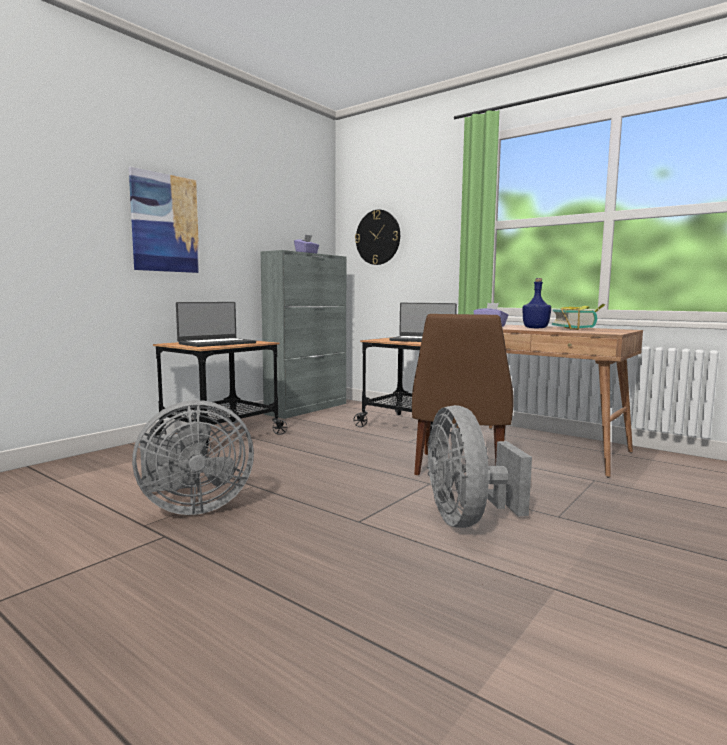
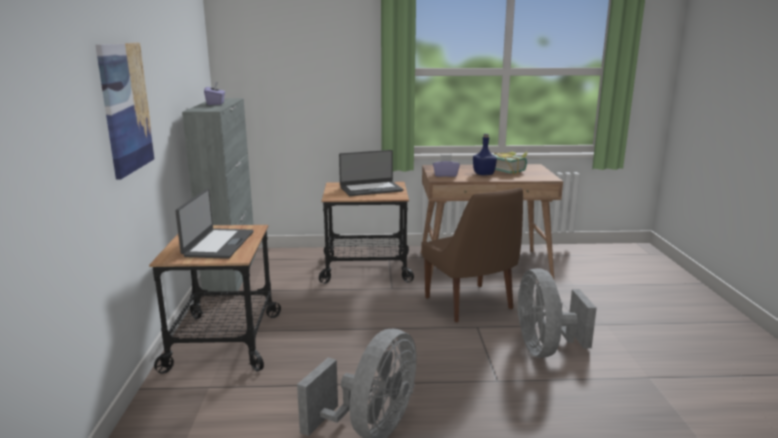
camera: 40 degrees left, 10 degrees up
(378, 237) = (273, 75): wall clock -> none
(467, 519) = (545, 348): grey fan -> grey fan turned 45 degrees clockwise

